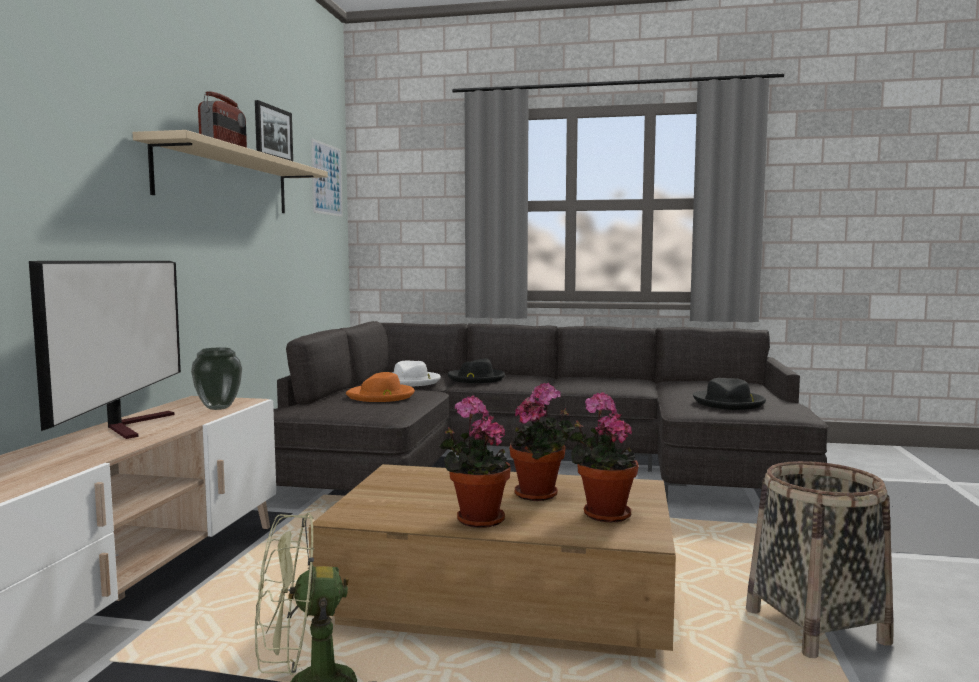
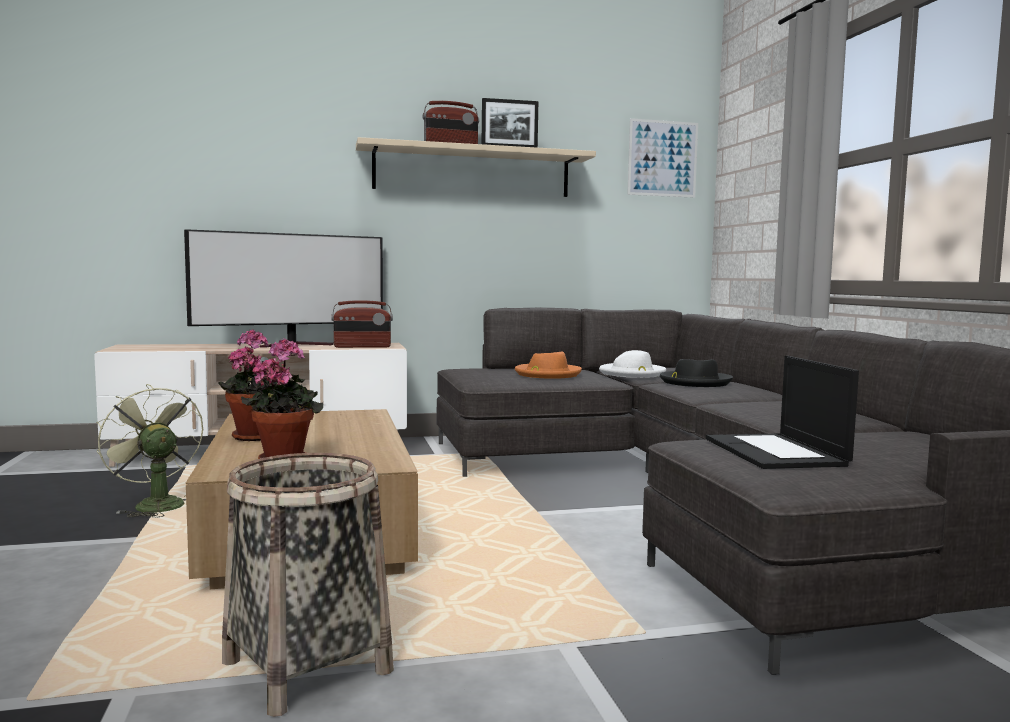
camera: 65 degrees right, 0 degrees up
(218, 407) = (362, 347): vase -> radio
(540, 494) = (330, 443): potted plant -> none
(729, 403) = (776, 452): black hat -> laptop

